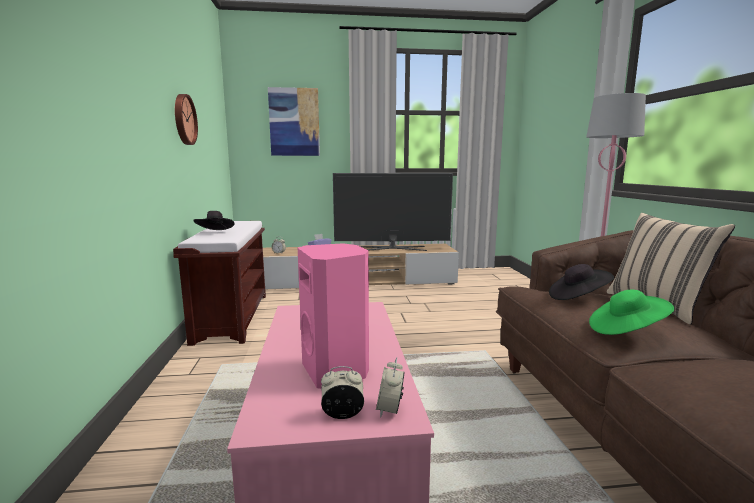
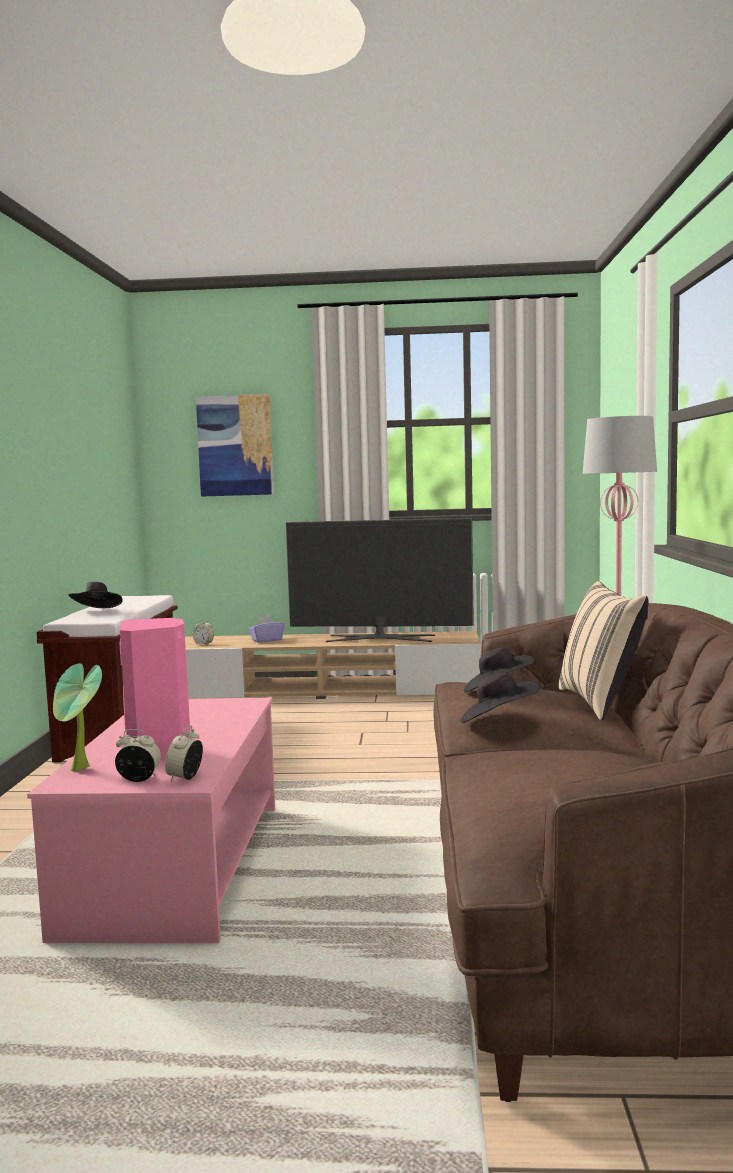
camera: 10 degrees right, 5 degrees down
(183, 119) = (61, 462): wall clock -> none
(270, 402) = (80, 770): none -> potted plant
(626, 331) = (498, 721): green hat -> black hat

